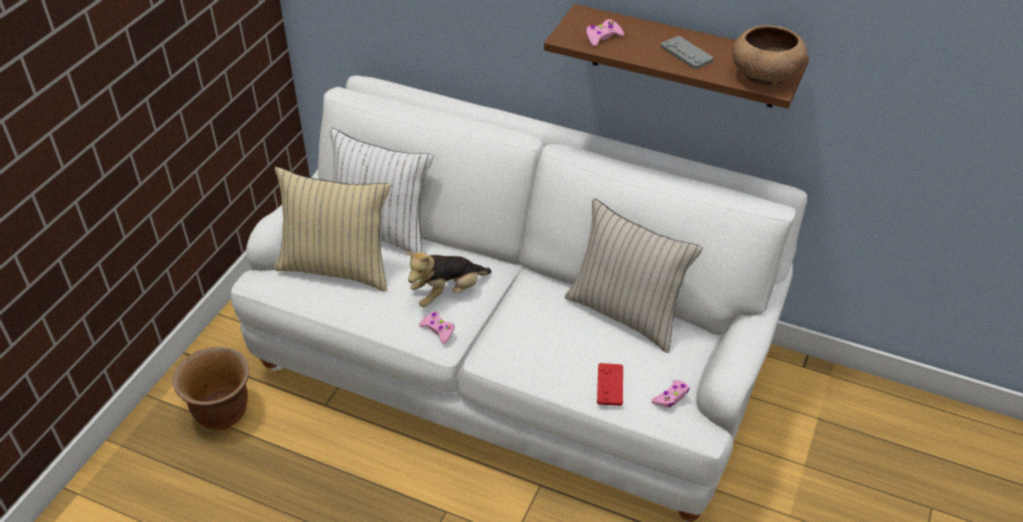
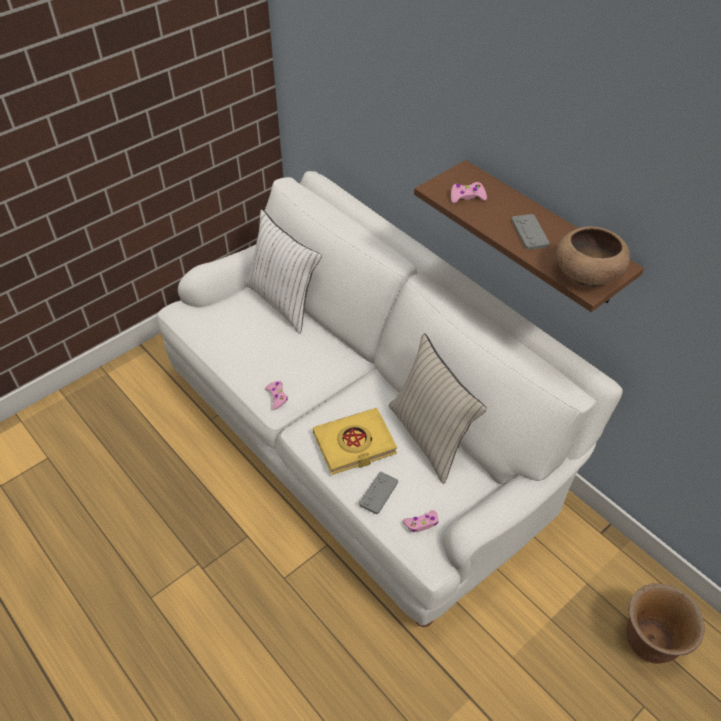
camera: 25 degrees right, 5 degrees up
(222, 413) = (140, 398): brown planter -> brown planter (649, 641)
(337, 268) = (234, 320): beige pillow -> none
(448, 293) = (303, 369): plush toy -> none
(554, 347) = (354, 444): none -> yellow book
(610, 385) = (378, 493): red game controller -> grey game controller

